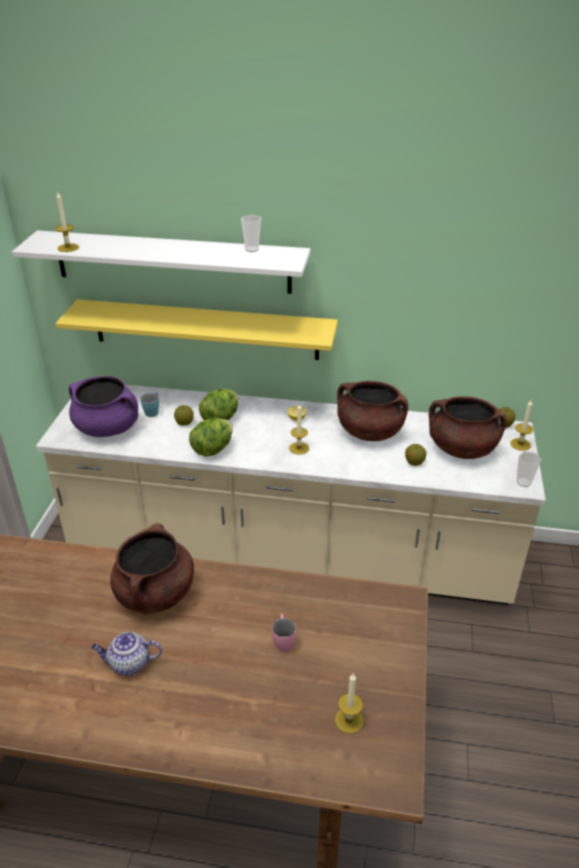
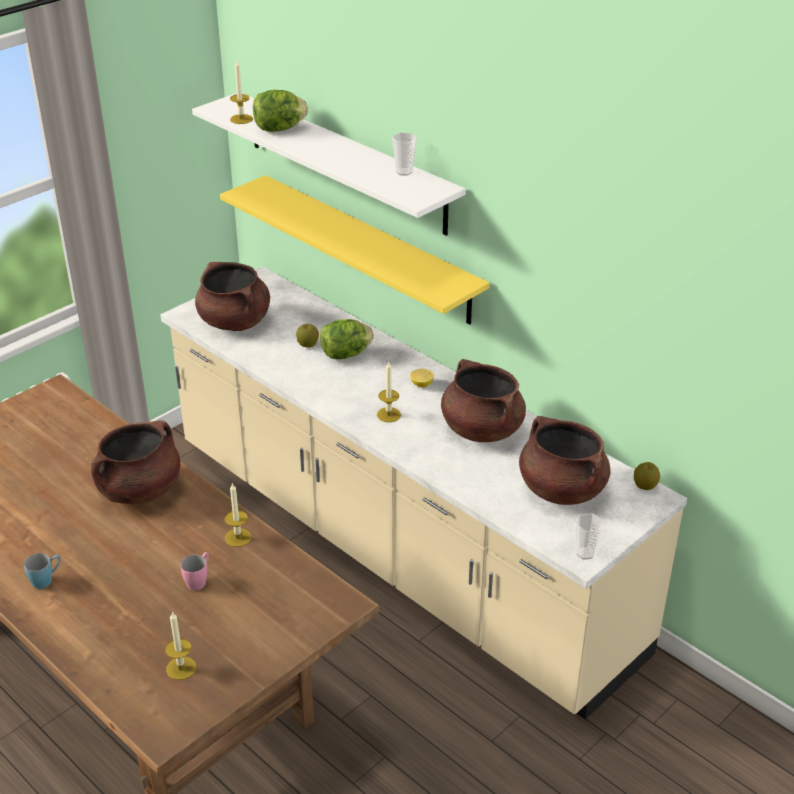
camera: 35 degrees right, 0 degrees up
(108, 428) = (235, 322): purple cooking pot -> brown cooking pot
(129, 664) = (65, 534): teapot -> none
(153, 411) = (291, 321): blue mug -> blue mug (46, 579)
(212, 449) = (305, 381): lettuce -> lettuce (279, 129)
(414, 462) = (490, 480): apple -> none
(520, 444) = (637, 514): candle -> candle (238, 537)

